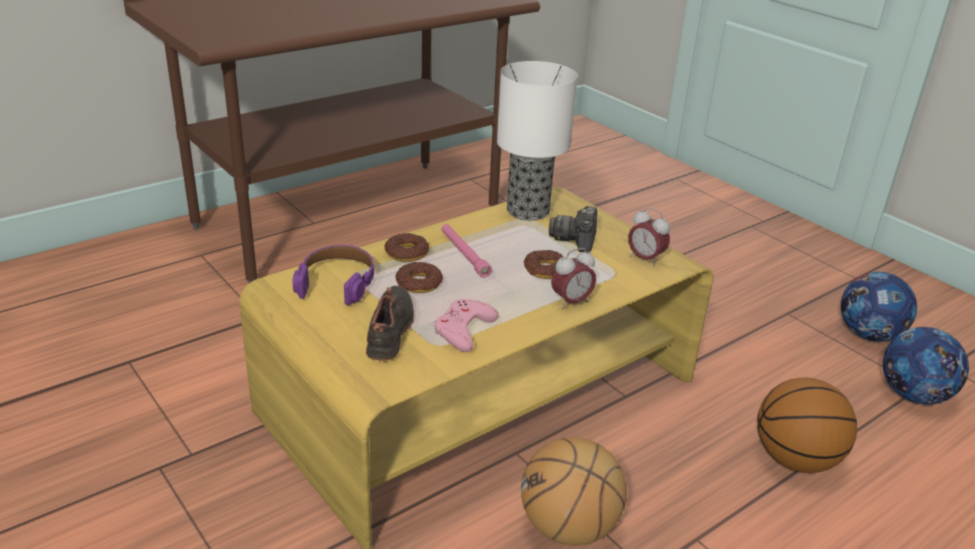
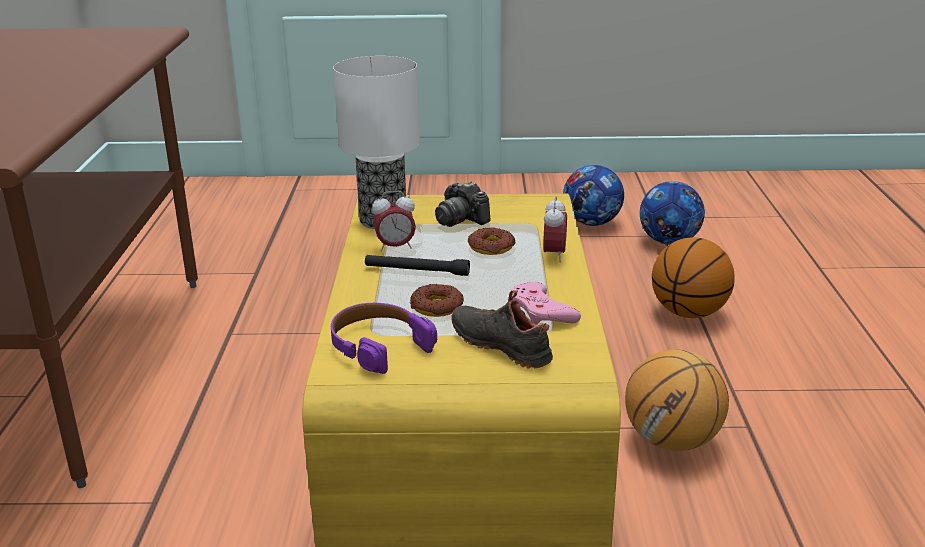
camera: 50 degrees left, 5 degrees down
(407, 253) = (374, 295): donut -> none
(464, 254) = (416, 271): pink flashlight -> black flashlight
(645, 259) = (528, 207): alarm clock -> alarm clock (395, 247)

